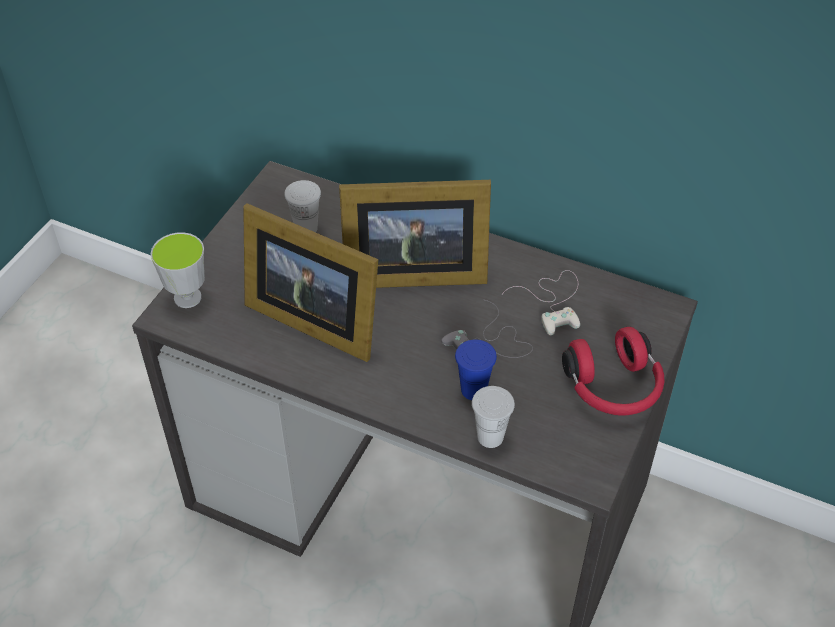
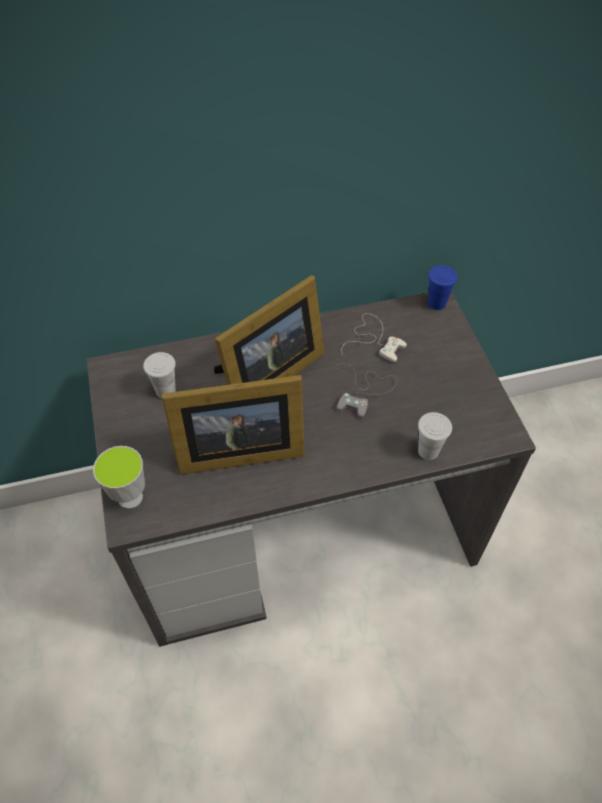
camera: 40 degrees left, 5 degrees up
(473, 390) = (387, 428): blue cup -> blue cup (436, 303)
(613, 388) = (462, 371): red headphones -> none

